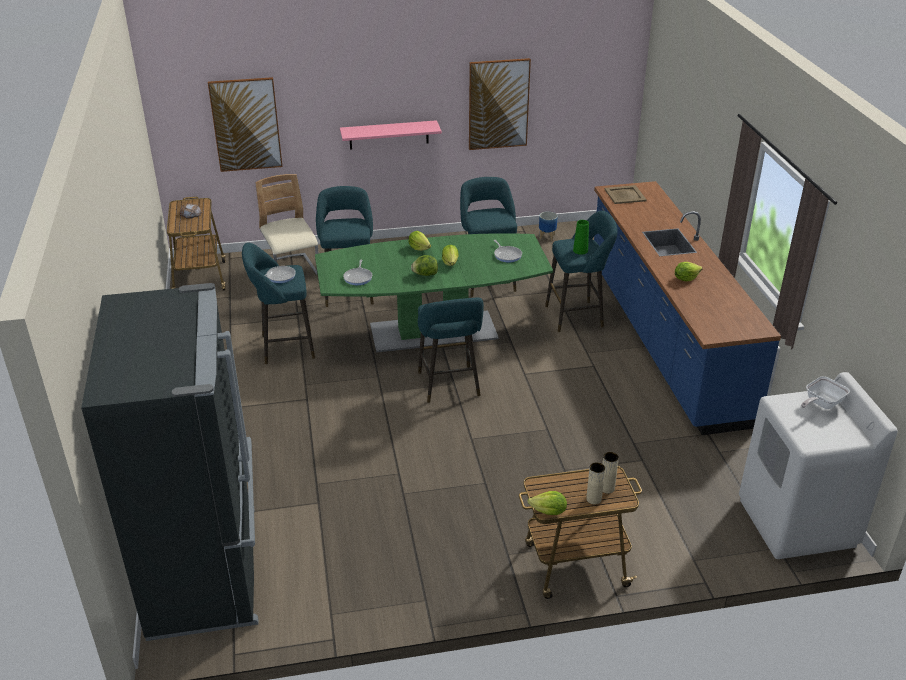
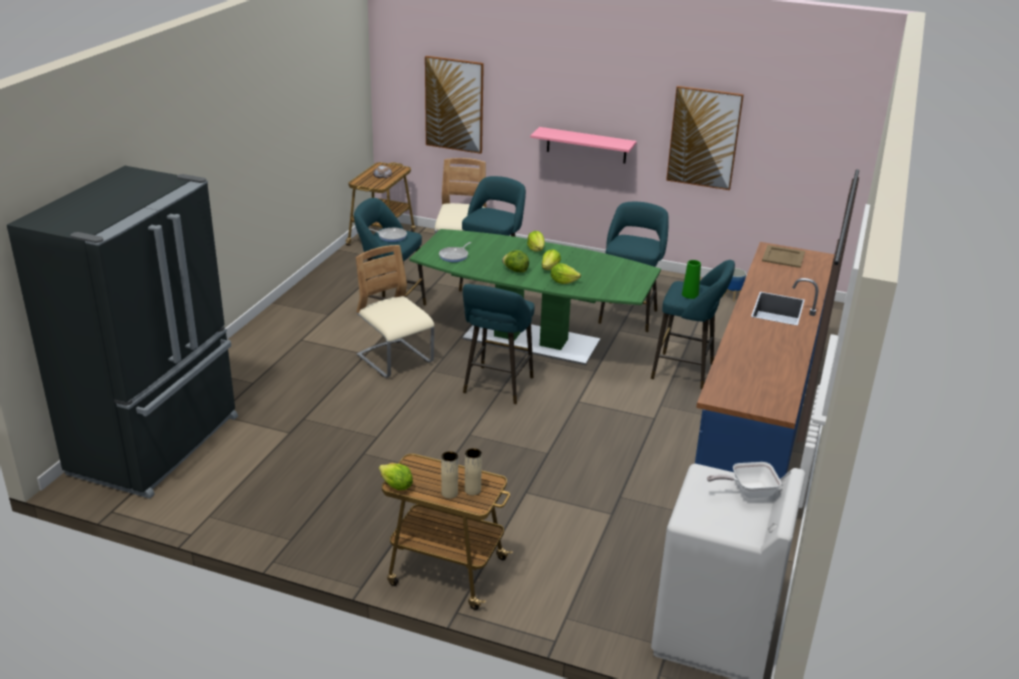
camera: 30 degrees right, 5 degrees down
(339, 394) = (395, 360): none -> beige chair
(507, 255) = (611, 277): frying pan -> none
(685, 278) = (753, 343): lettuce -> lettuce (563, 282)

